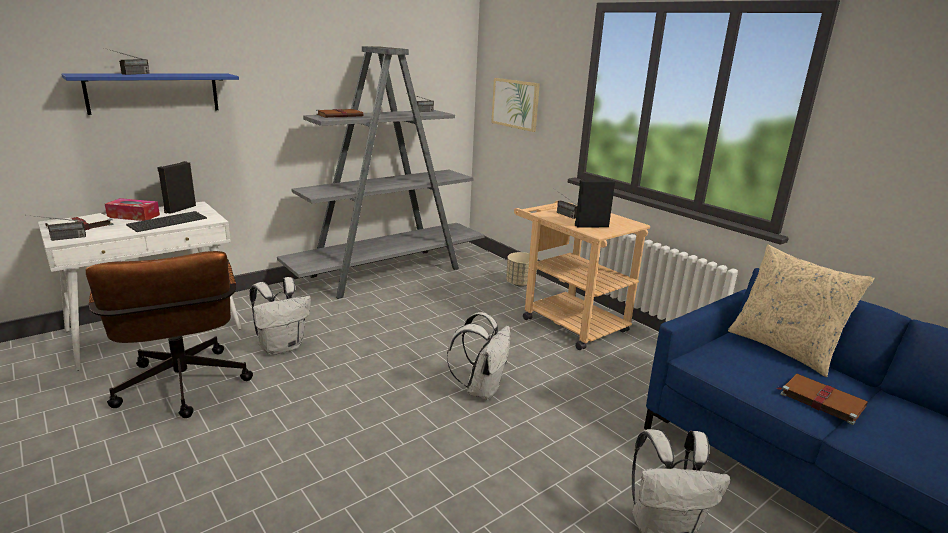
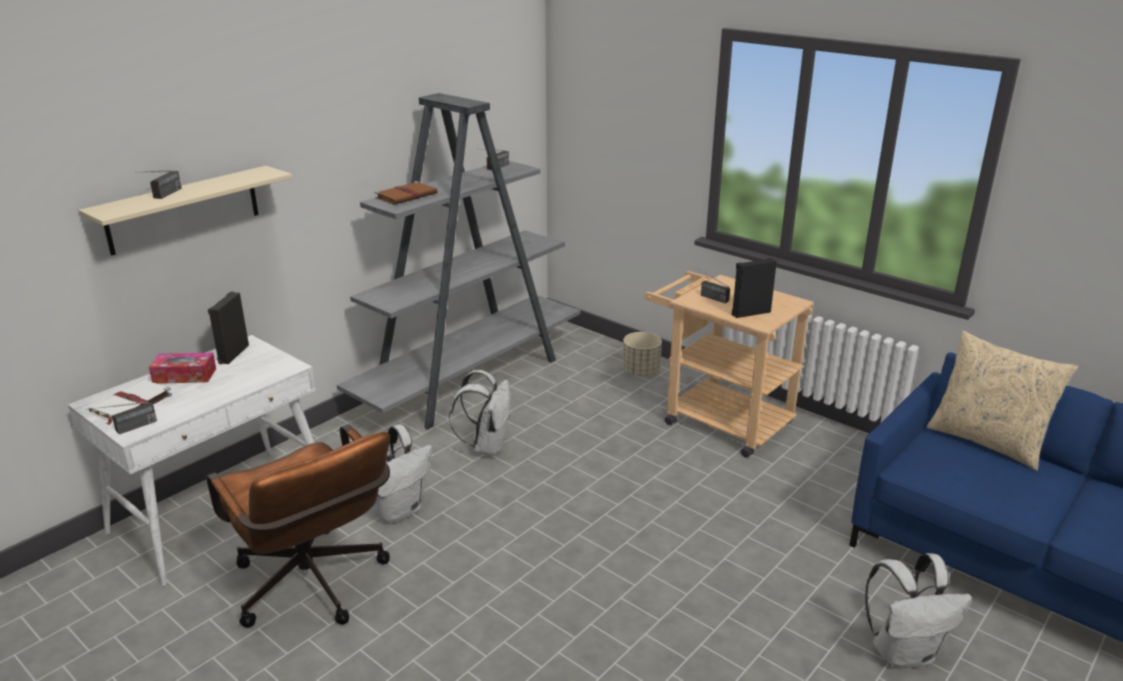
camera: 10 degrees left, 5 degrees up
(153, 93) = (183, 210): blue shelf -> beige shelf
(168, 222) = (238, 380): keyboard -> none
(481, 389) = (659, 527): white backpack -> white backpack (487, 446)
(515, 104) = (610, 142): picture -> none
(821, 399) = (1038, 499): brown book -> none

